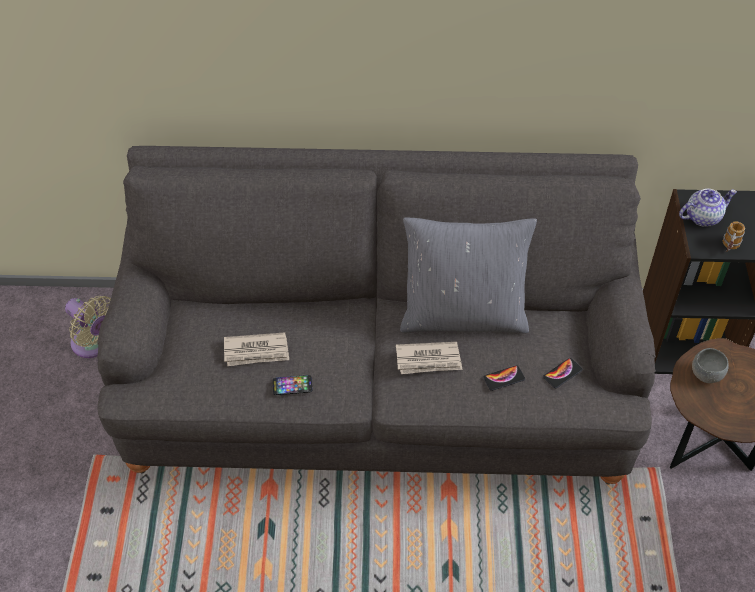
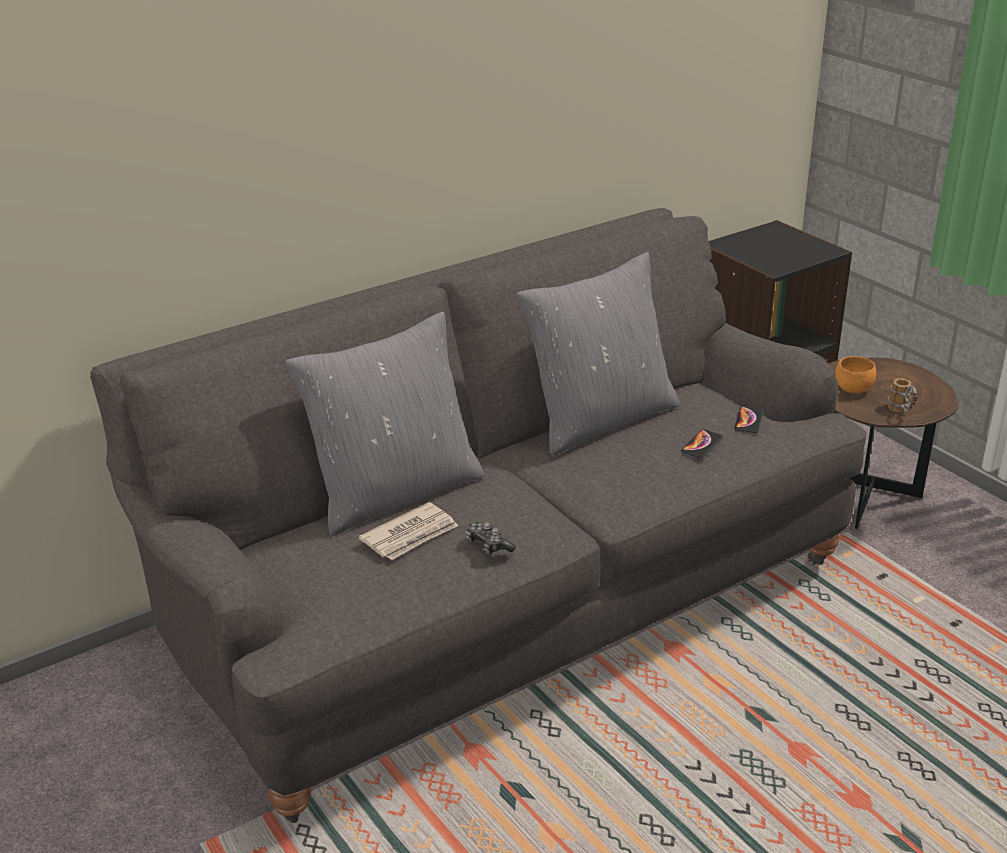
camera: 35 degrees left, 20 degrees down
(94, 344) = (87, 729): beige fan -> none
(284, 307) = (394, 492): none -> grey pillow
(292, 386) = (488, 545): phone -> game controller
(428, 360) = (611, 462): newspaper -> none
(702, 217) = (748, 250): teapot -> none
(706, 374) = (853, 389): grey bowl -> orange bowl
(729, 248) = (797, 261): mug -> mug (902, 412)

